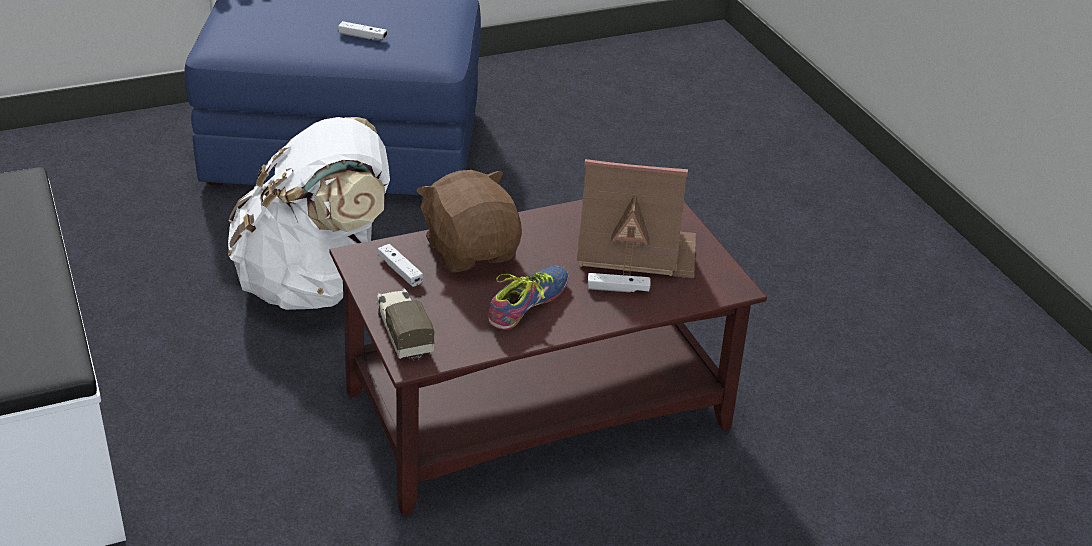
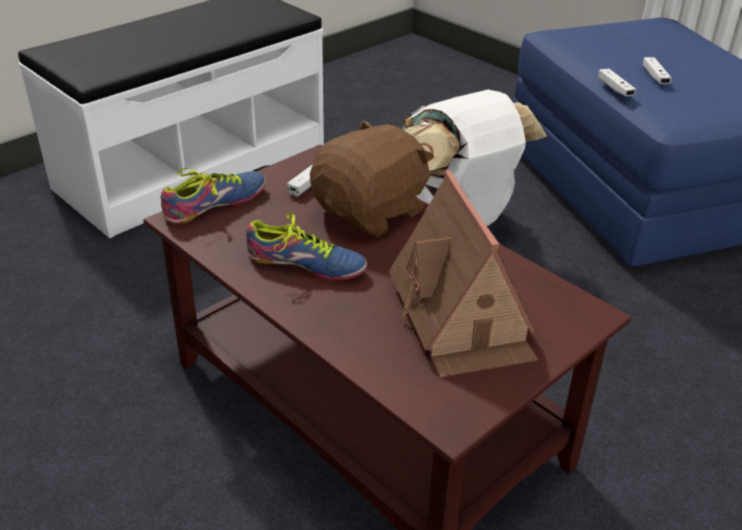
camera: 70 degrees right, 0 degrees up
(403, 333) = (218, 205): toy truck -> shoe
(618, 289) = (374, 320): white game controller -> white game controller (615, 88)

